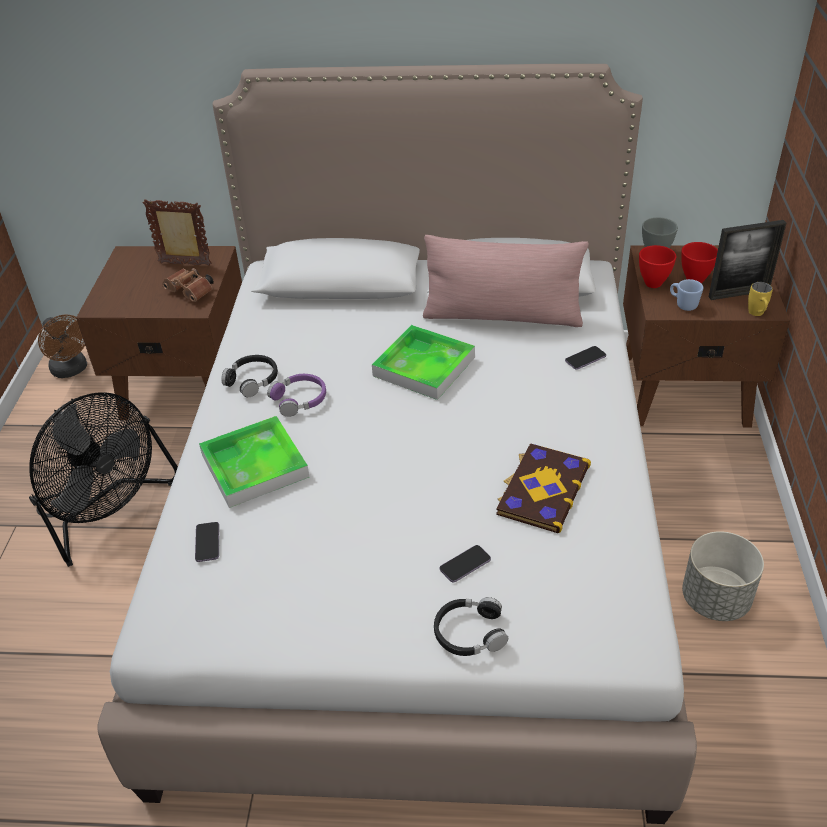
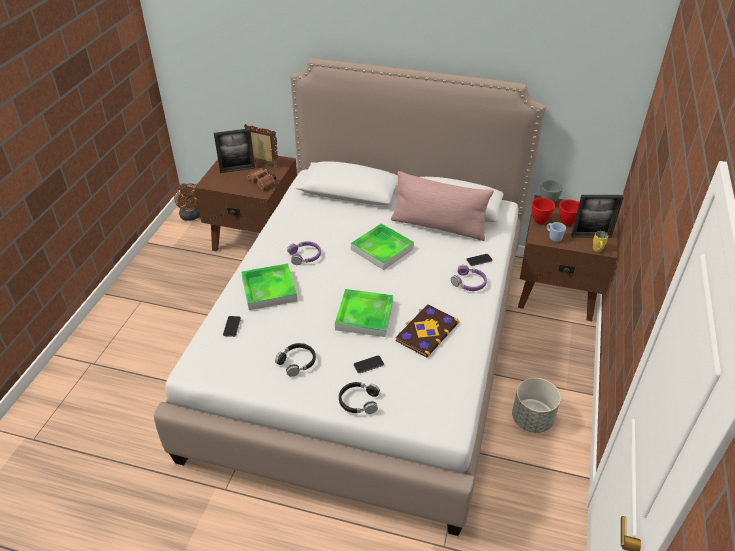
camera: 10 degrees right, 0 degrees up
(102, 514) = (189, 303): black fan -> none
(142, 278) = (237, 169): none -> picture frame
(252, 380) = (282, 240): black headphones -> black headphones (297, 362)
(431, 481) = (364, 315): none -> tray
(582, 397) = (469, 283): none -> purple headphones

